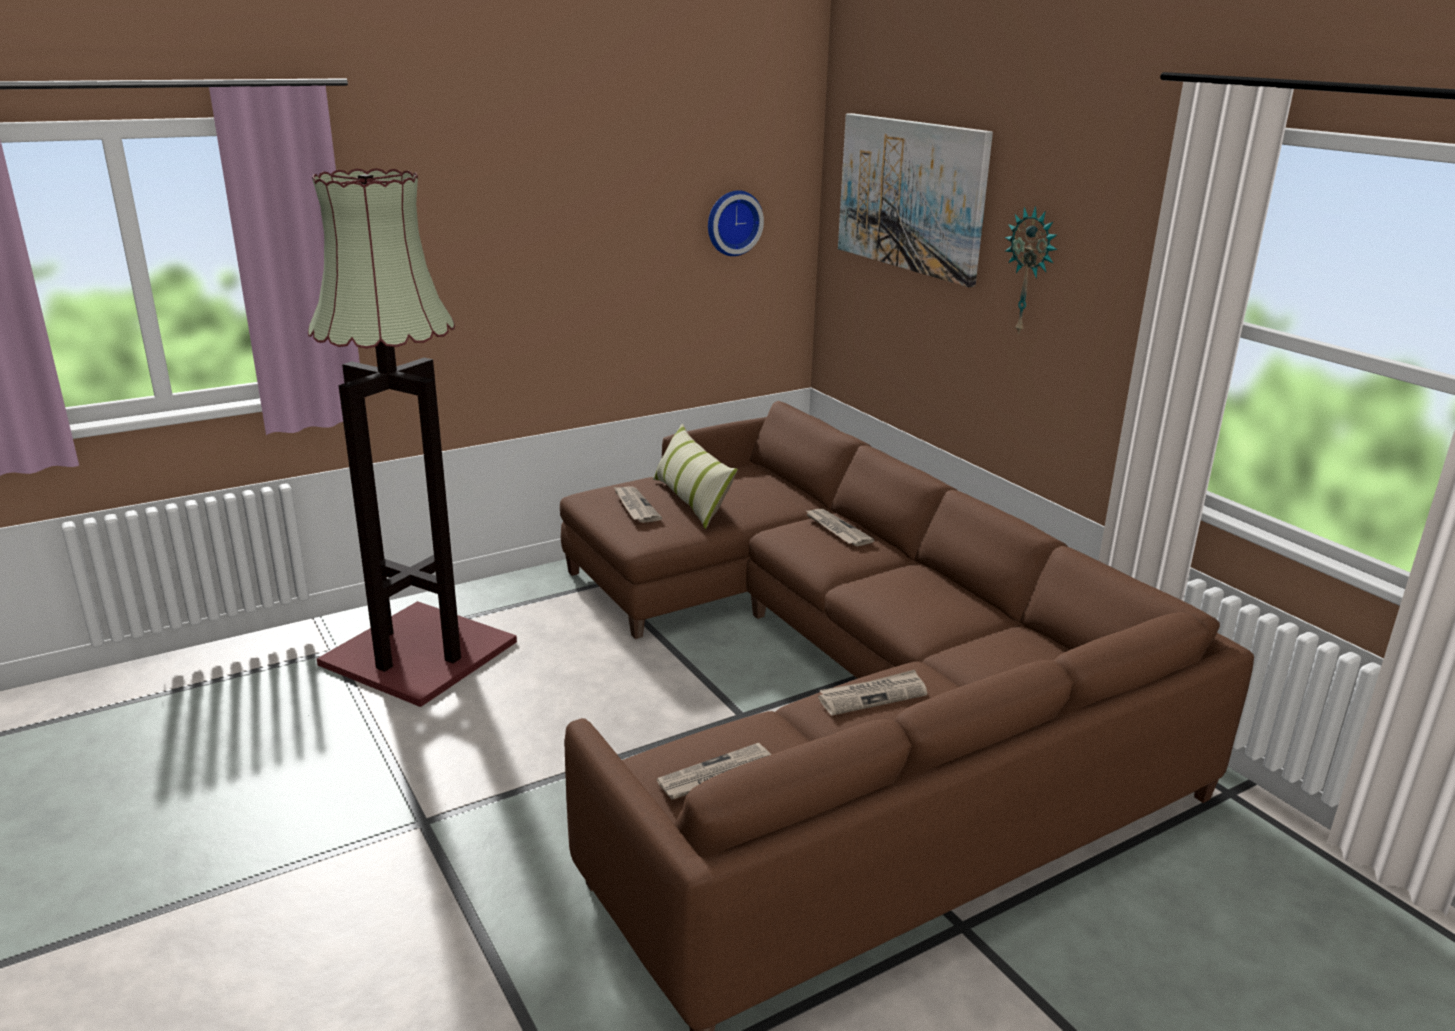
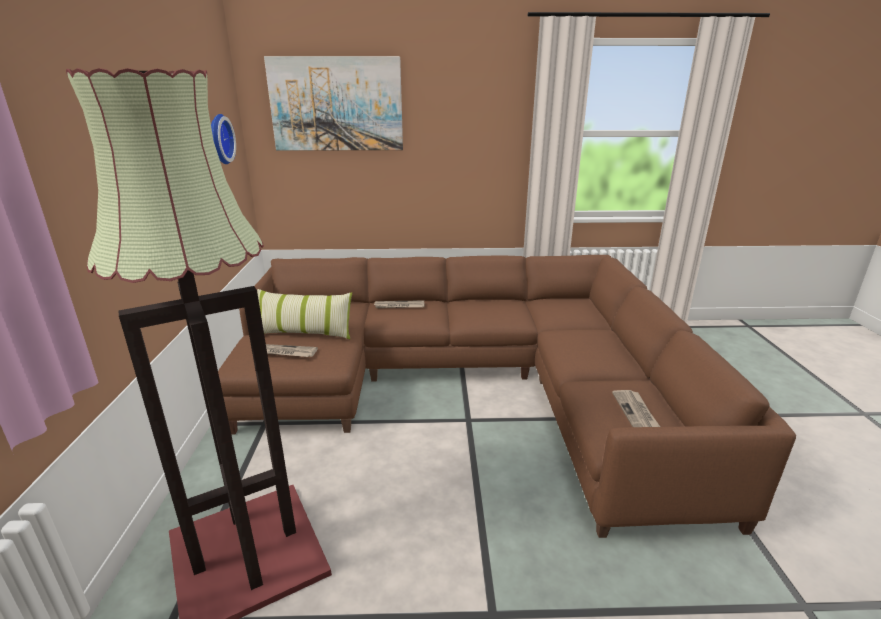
camera: 60 degrees left, 0 degrees up
(873, 695) = (577, 349): newspaper -> none
(1030, 271) = (442, 132): wall clock -> none

